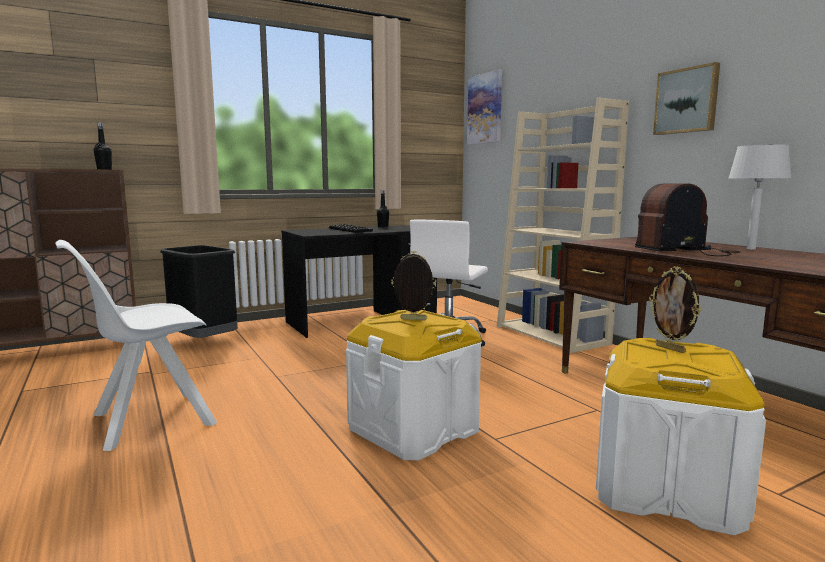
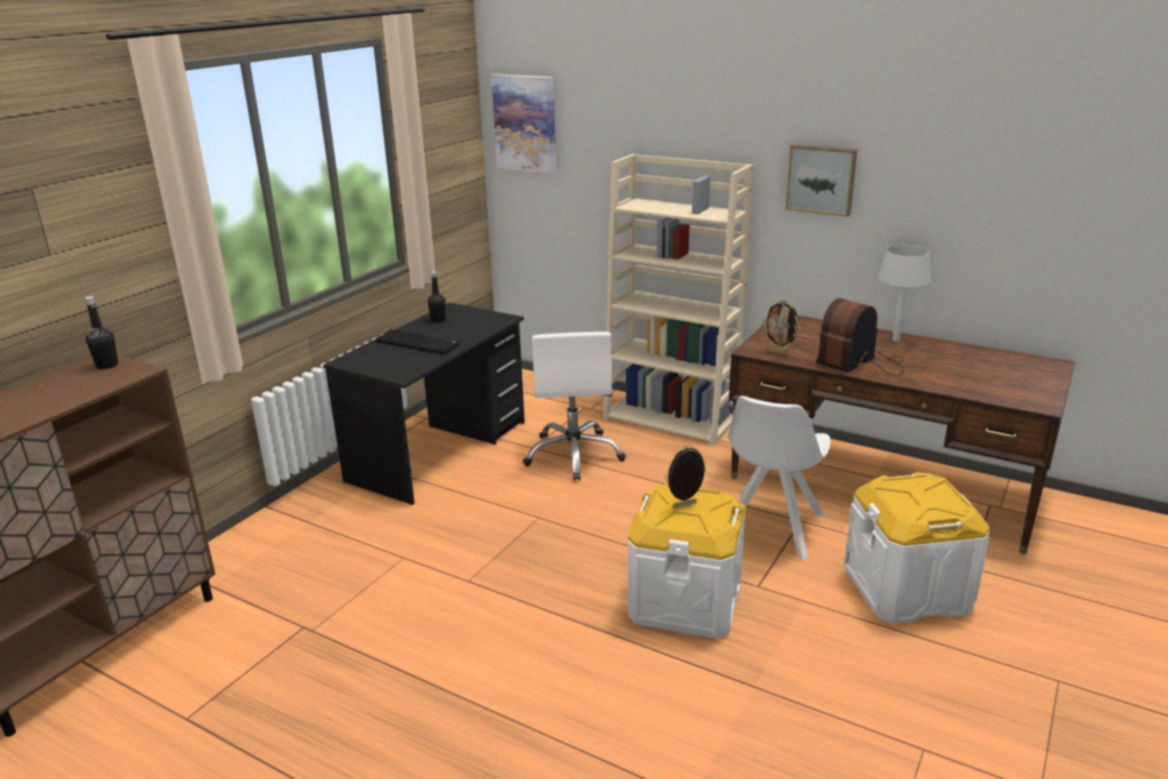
camera: 30 degrees left, 15 degrees up
(149, 421) = (425, 692): white chair -> white chair (770, 528)
(203, 342) = (287, 555): black trash can -> none
(671, 349) = (909, 488): picture frame -> picture frame (779, 352)

